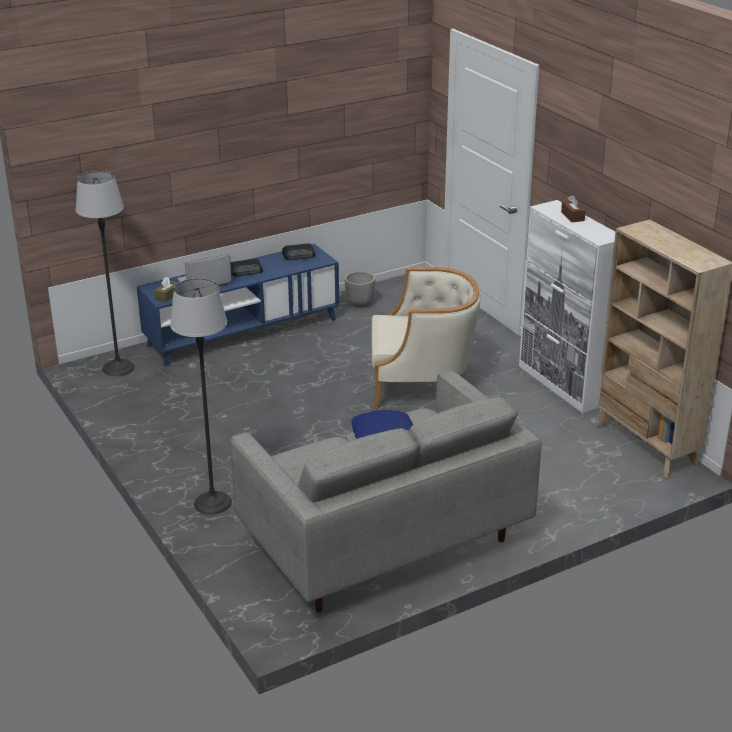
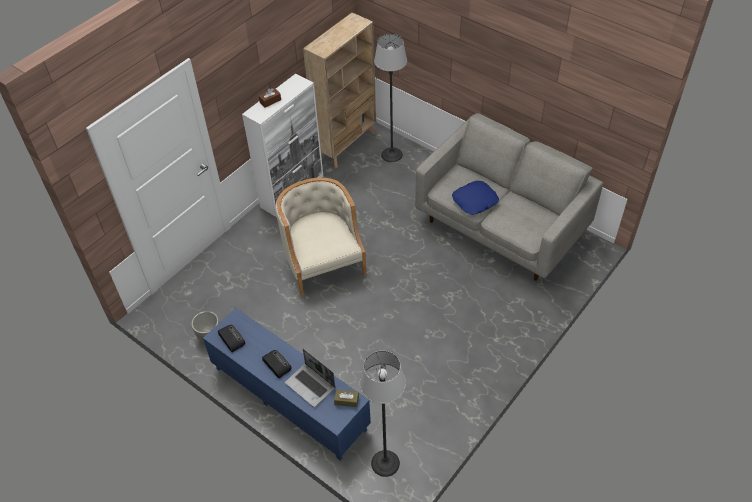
camera: 110 degrees left, 20 degrees up
(212, 503) = (516, 318): floor lamp -> floor lamp (392, 155)

